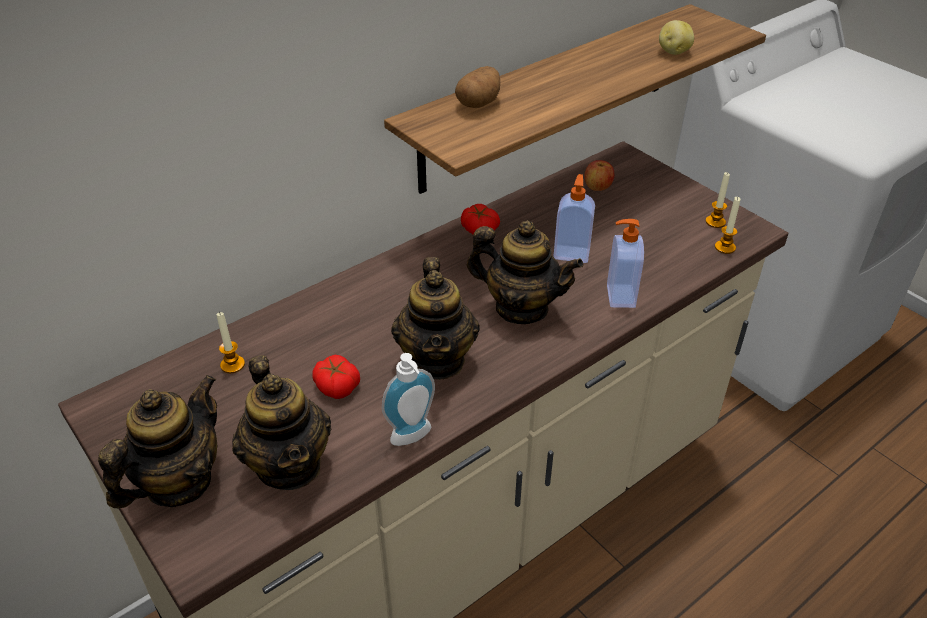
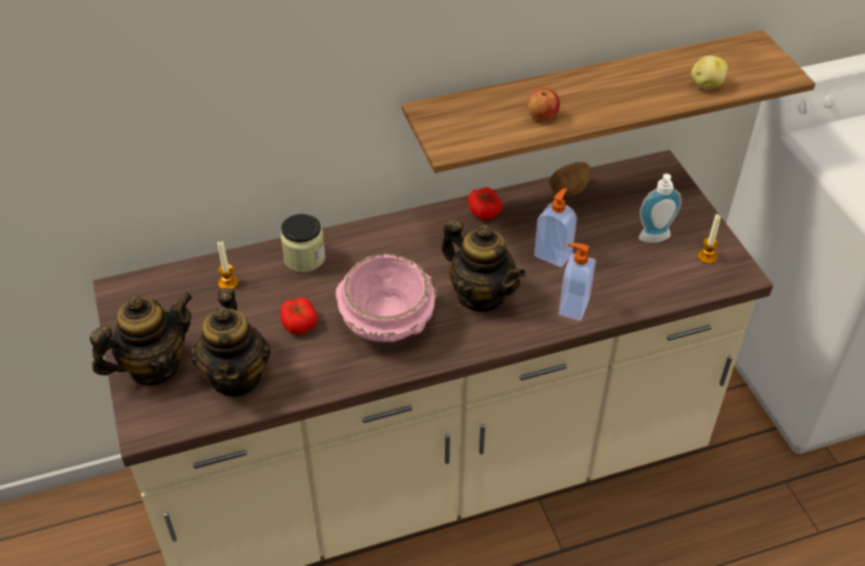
camera: 20 degrees right, 5 degrees up
(310, 317) = (304, 258): none -> jar
(413, 438) = (337, 382): soap dispenser -> soap dispenser (655, 239)
(437, 359) = (388, 322): teapot -> pink bowl
(478, 103) = (490, 104): potato -> potato (569, 190)
(597, 187) = (615, 194): apple -> apple (542, 117)
(725, 247) = (699, 284): candle -> none

